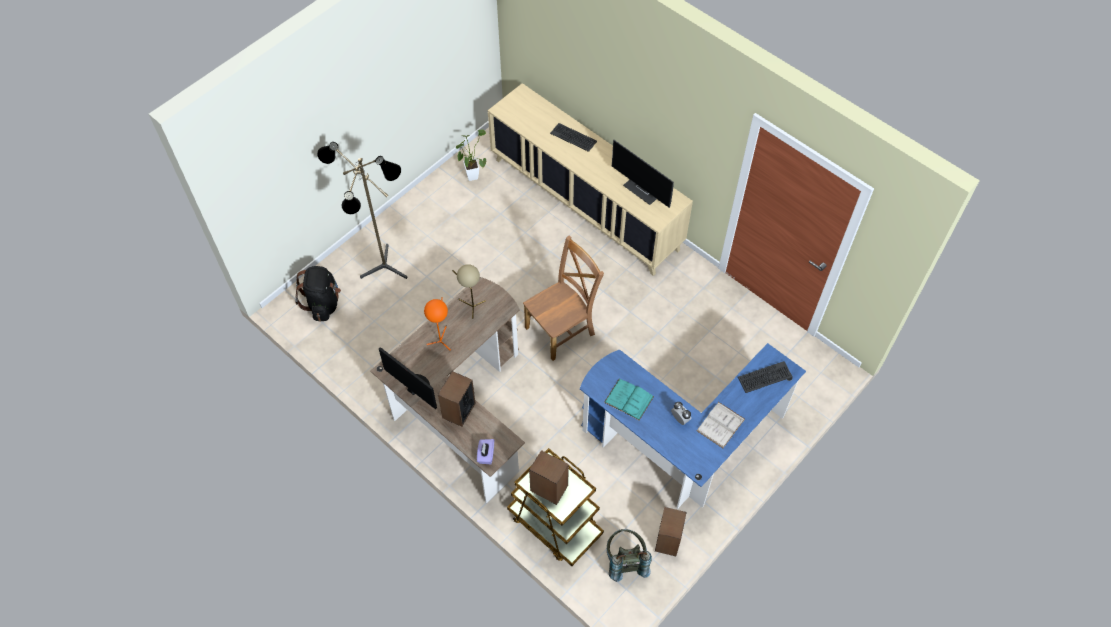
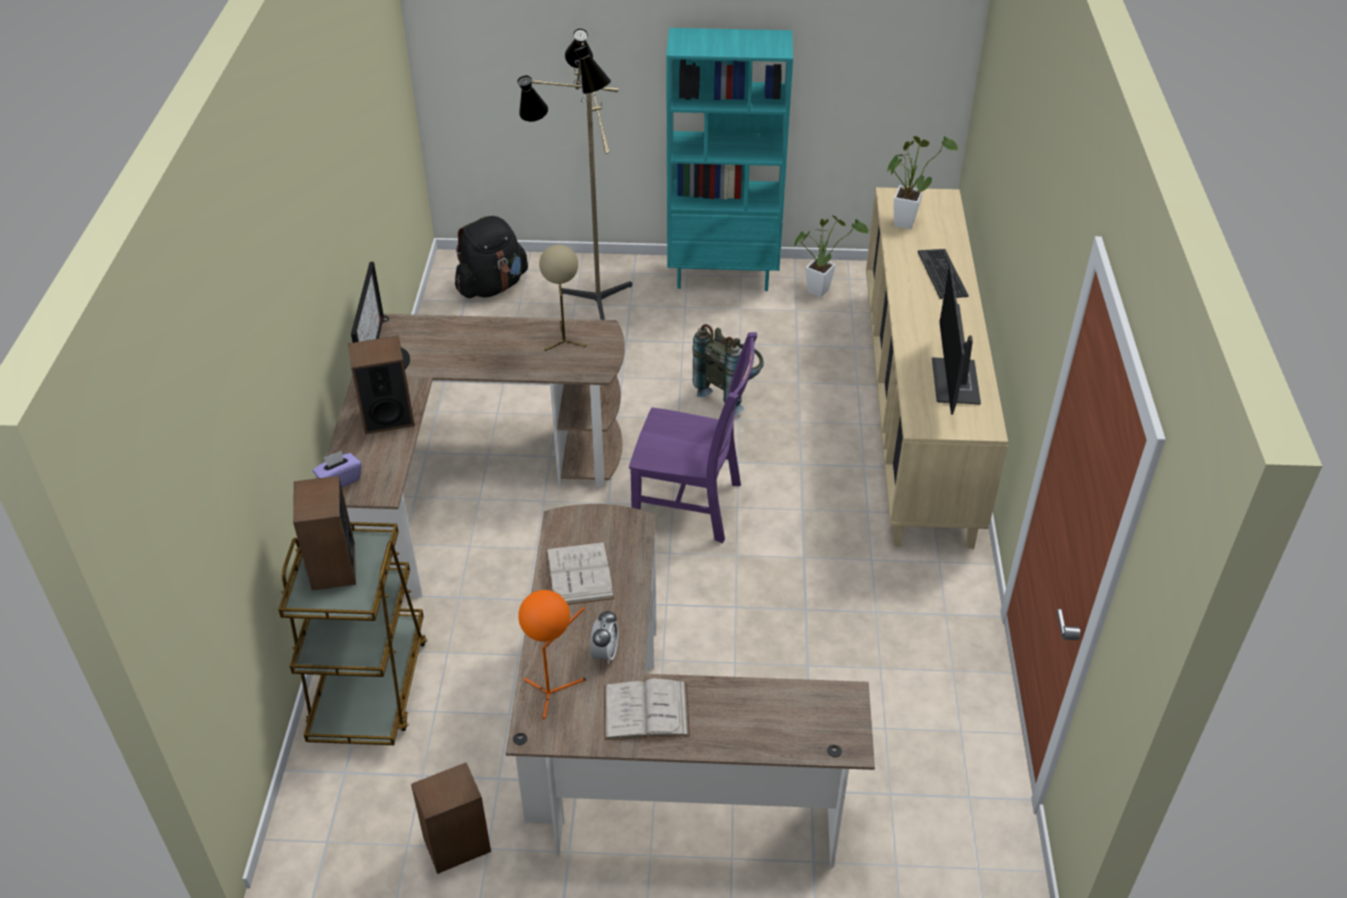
camera: 50 degrees right, 15 degrees down
(421, 203) = (723, 276): none -> turquoise bookcase
(441, 339) = (482, 342): orange table lamp -> orange table lamp (553, 691)
(523, 119) = (906, 220): none -> potted plant
(562, 329) = (692, 505): brown chair -> purple chair
(625, 561) = (375, 810): grey backpack -> grey backpack (730, 392)
(629, 399) = (579, 574): turquoise book -> white book
(682, 444) = (645, 757): blue desk -> brown desk
(765, 377) = (797, 717): keyboard -> none

